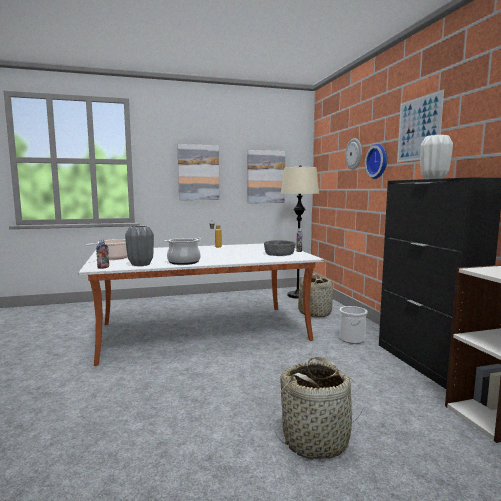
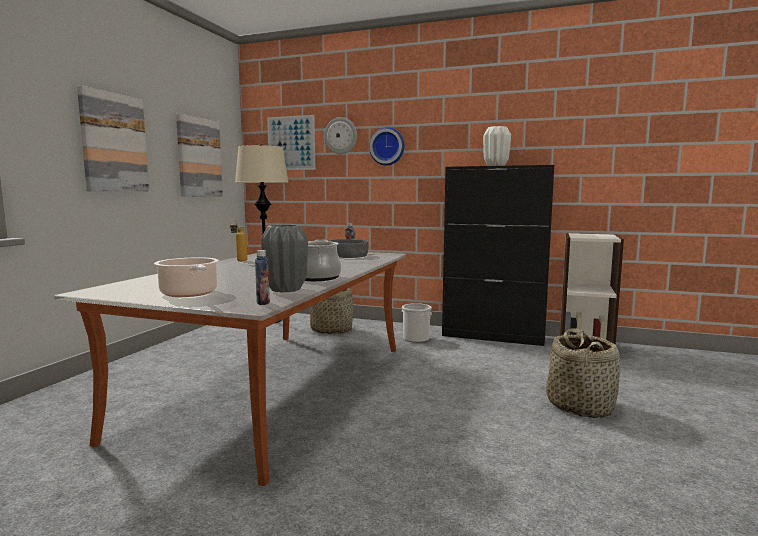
camera: 55 degrees left, 0 degrees up
(419, 129) = (448, 117): picture -> picture (291, 143)

